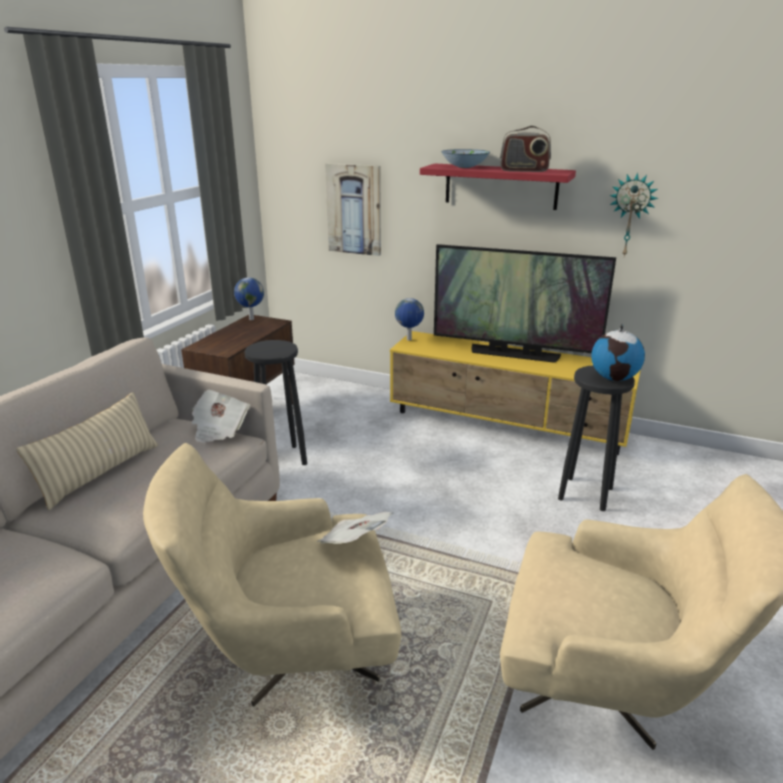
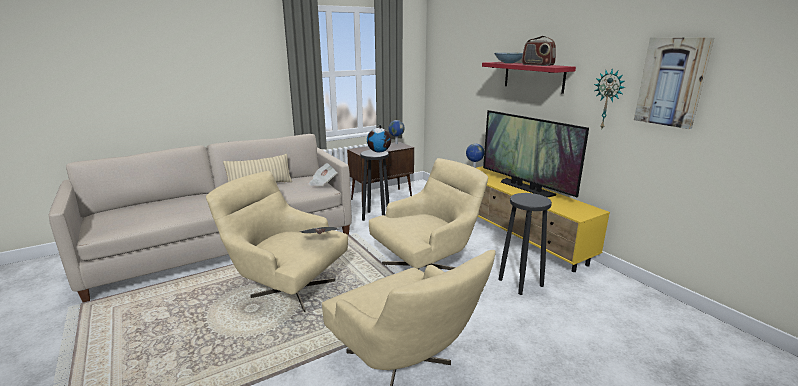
camera: 35 degrees right, 5 degrees down
(354, 209) = (463, 88): picture -> picture (671, 82)
(451, 513) = (427, 264): none -> beige armchair
(614, 378) = (534, 201): globe -> globe (379, 152)

